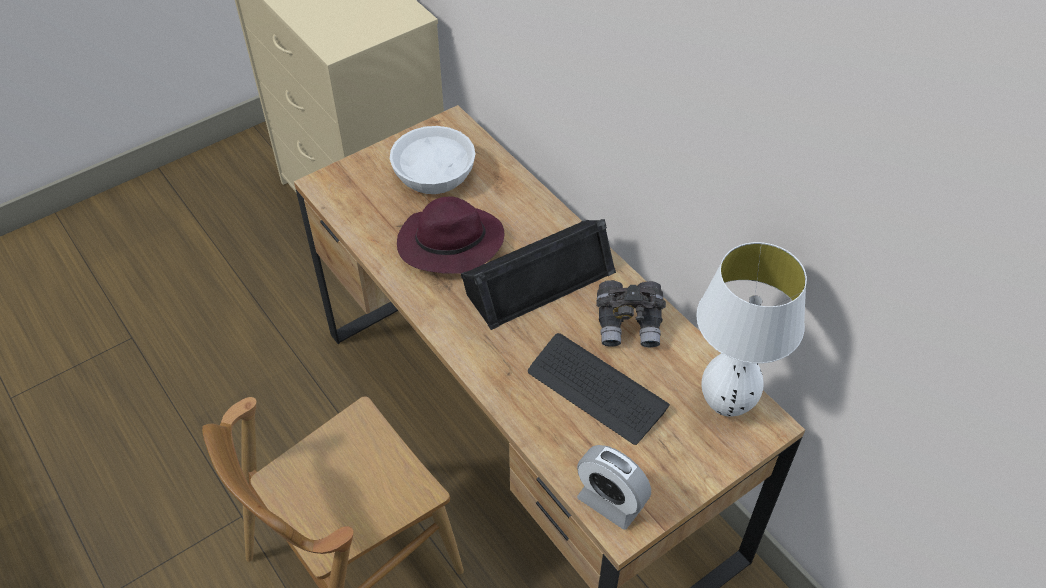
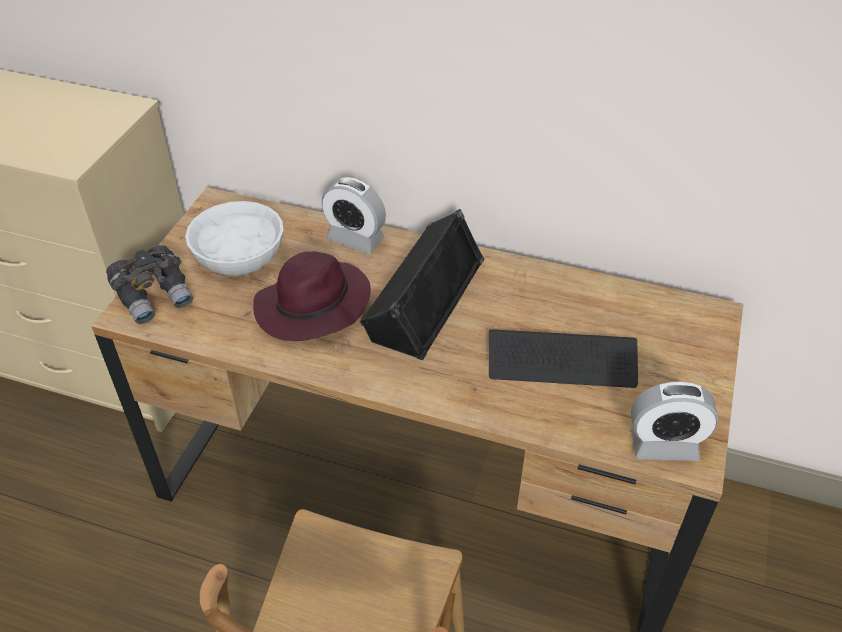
camera: 35 degrees left, 5 degrees down
(529, 204) = (355, 239): none -> alarm clock
(629, 324) = (536, 294): grey binoculars -> grey binoculars (155, 297)
(726, 404) = (671, 316): white table lamp -> none

